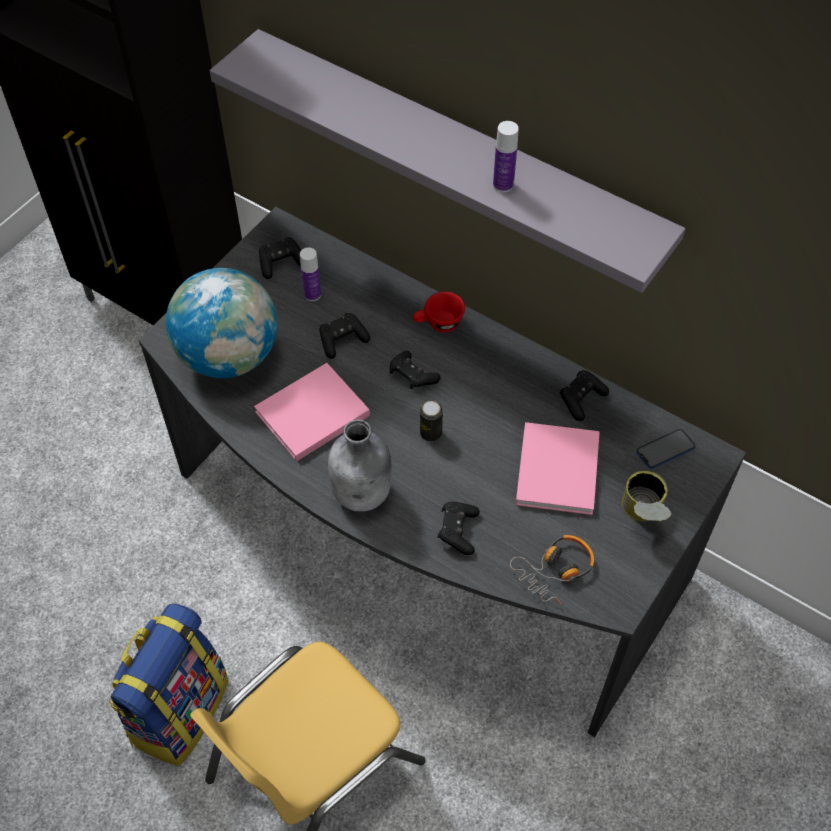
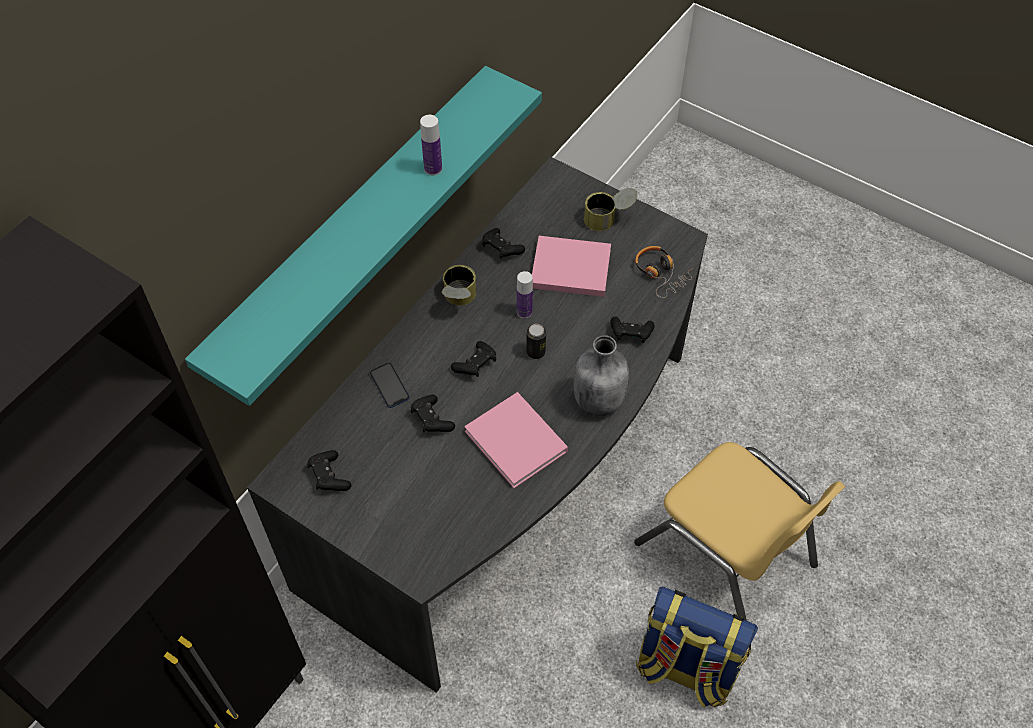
camera: 90 degrees left, 0 degrees up
(229, 356) = (446, 515): globe -> none
(312, 294) = (373, 447): bottle -> bottle (524, 312)
(438, 324) = (416, 345): red cup -> none
(456, 156) = (354, 227): grey shelf -> turquoise shelf
(501, 360) = (458, 300): none -> can
(665, 450) = (549, 201): phone -> phone (389, 386)

